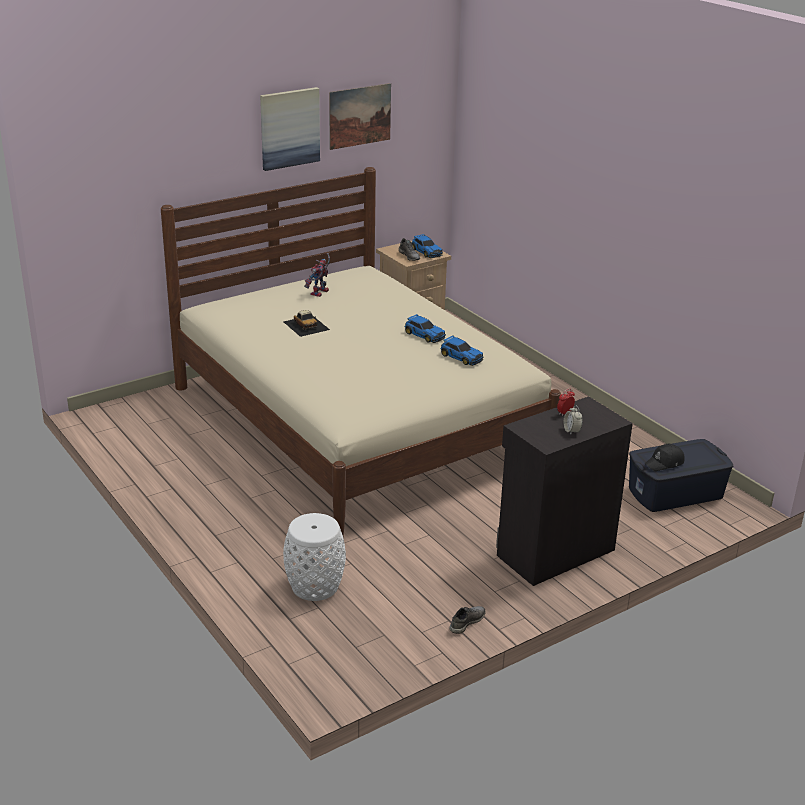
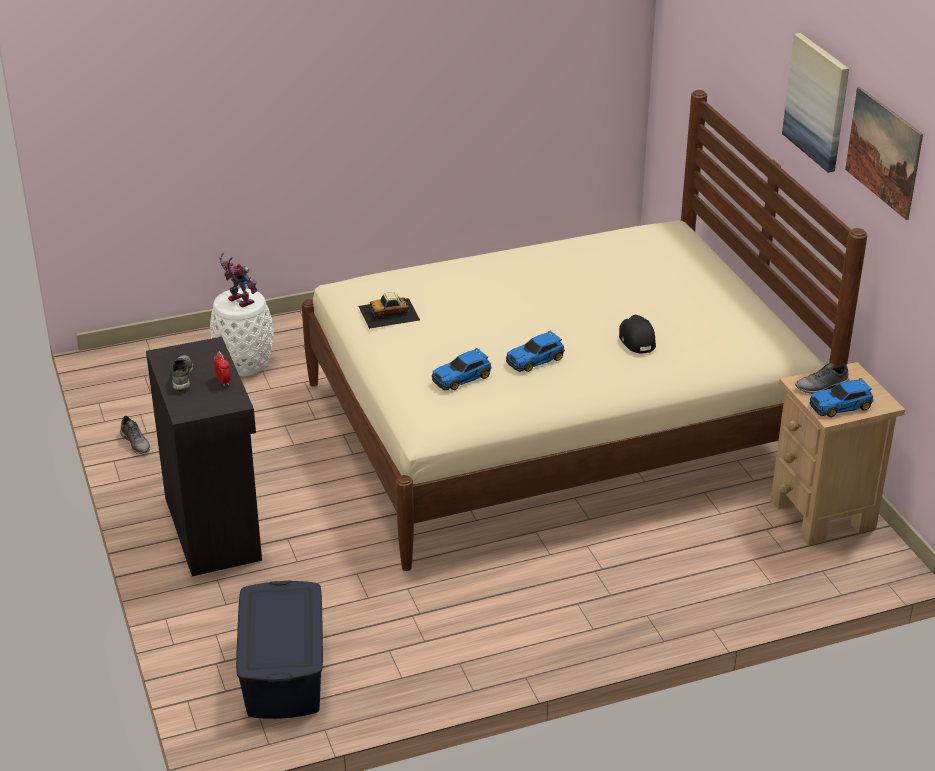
camera: 105 degrees right, 5 degrees up
(306, 325) = (589, 280): toy car -> toy car (389, 313)
(319, 293) = (690, 299): toy robot -> toy robot (237, 301)
(571, 431) = (181, 377): alarm clock -> grey shoe
(665, 463) = (274, 606): black cap -> black cap (636, 339)

